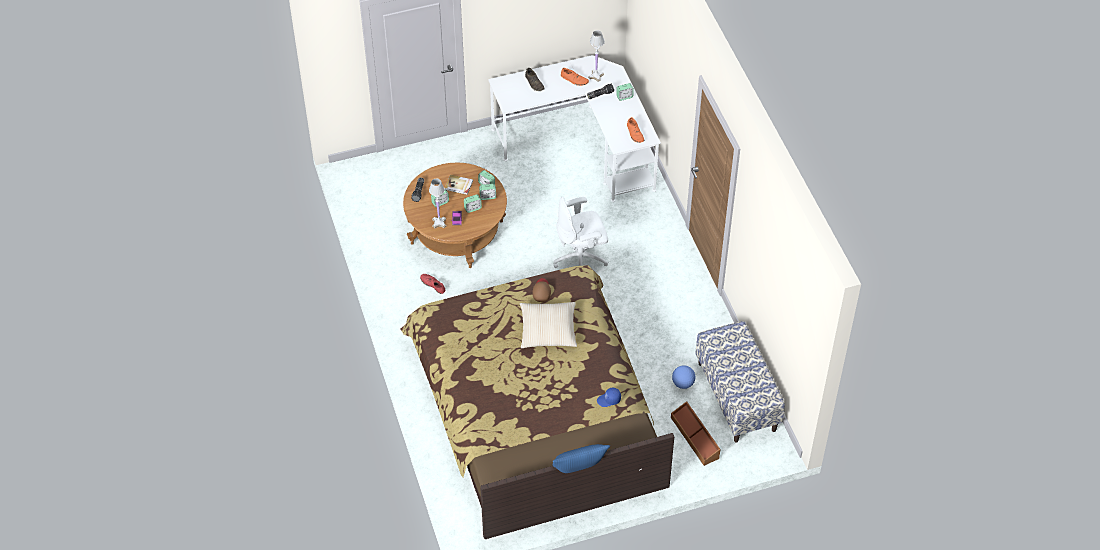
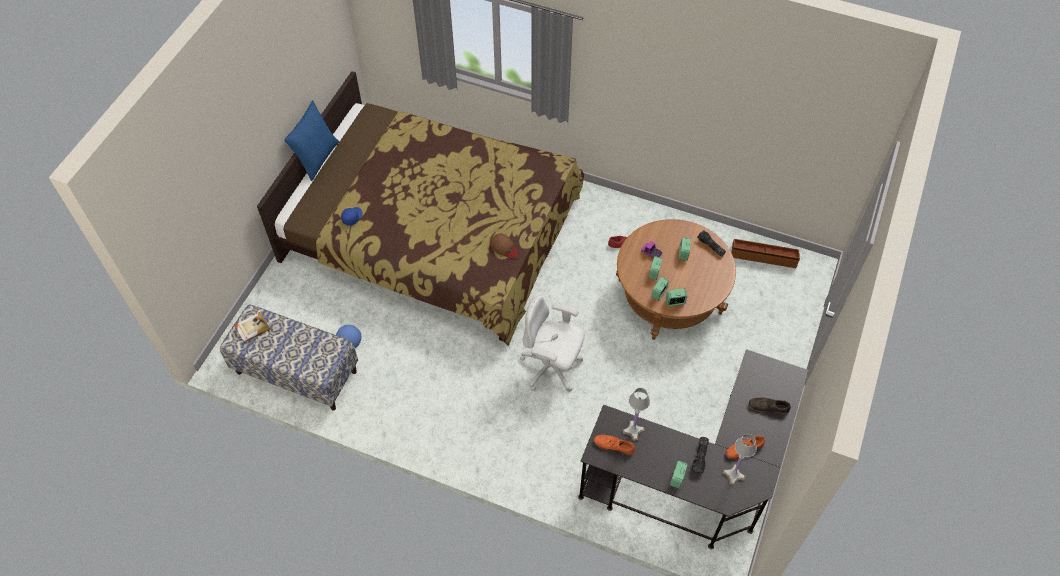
camera: 130 degrees right, 5 degrees up
(439, 222) = (659, 238): white table lamp -> white table lamp (633, 431)
(459, 185) = (692, 280): book -> book (252, 328)
(548, 330) = (460, 224): beige pillow -> none
(581, 145) = (697, 477): white desk -> black desk
(581, 259) = (552, 368): white office chair -> white office chair turned 90 degrees counterclockwise
(695, 437) = (295, 312): brown storage box -> brown storage box (763, 256)

